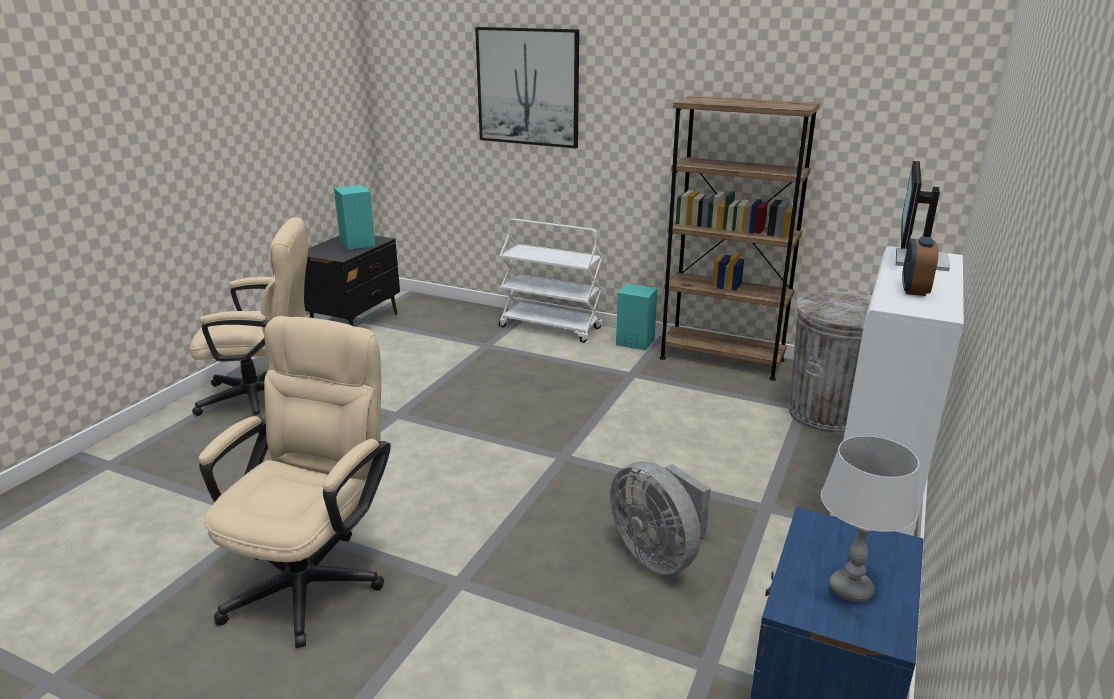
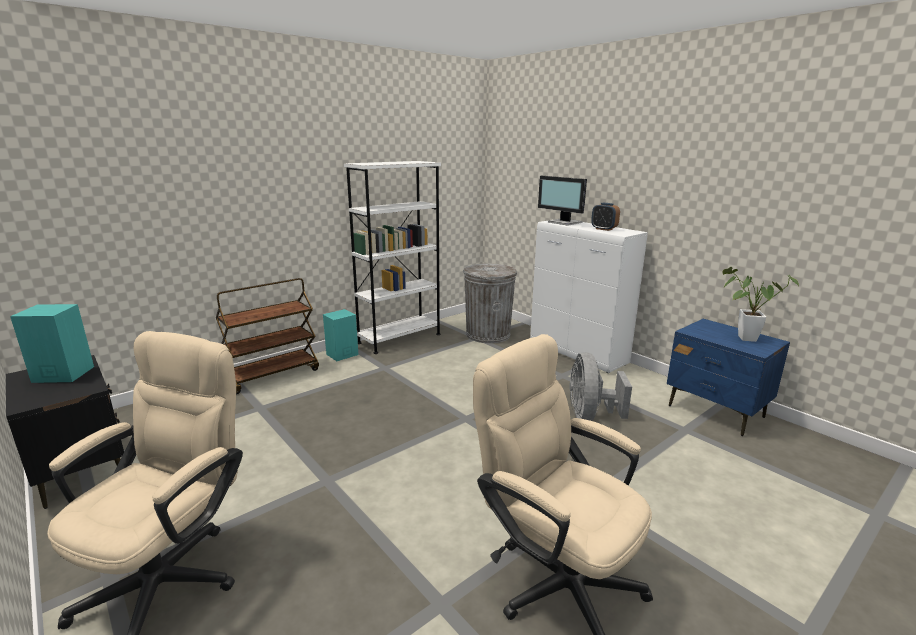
camera: 65 degrees left, 5 degrees down
(528, 87) = (200, 169): picture -> none
(551, 327) = (273, 375): white cart -> brown cart
(658, 554) = (590, 416): grey fan -> grey fan turned 105 degrees clockwise
(721, 359) = (399, 338): brown bookcase -> white bookcase
(851, 589) = (742, 338): grey table lamp -> potted plant

